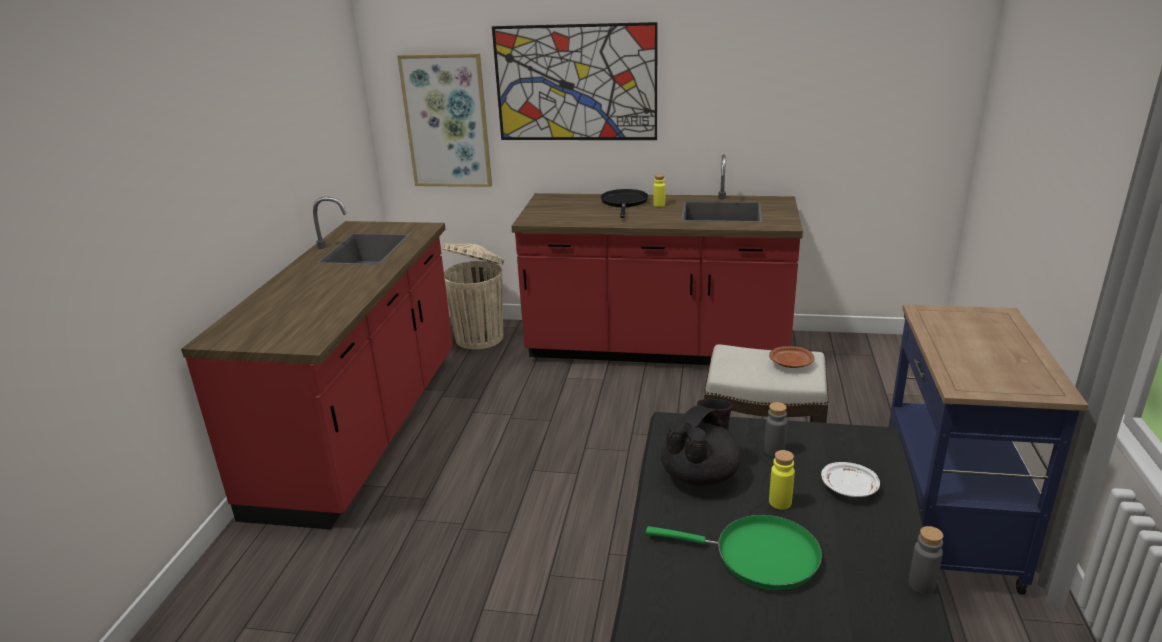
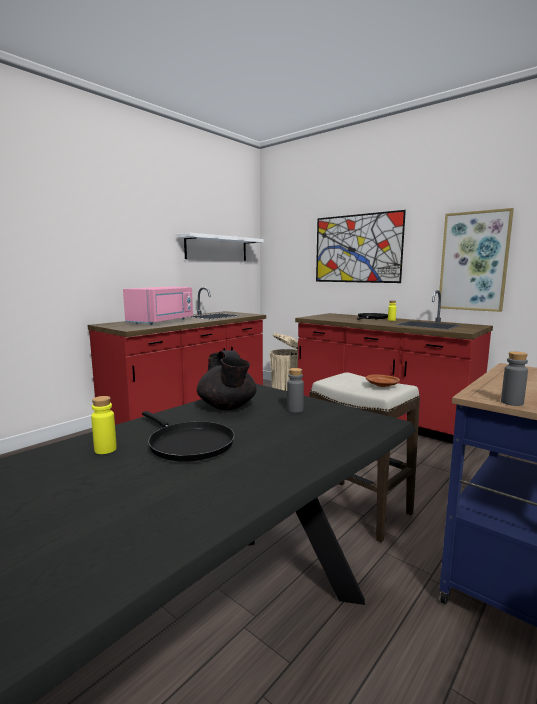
camera: 30 degrees right, 15 degrees down
(311, 297) = (162, 321): none -> pink microwave
(314, 106) = (216, 248): none -> white shelf
(447, 121) = (292, 271): picture -> picture (473, 261)
(700, 475) = (227, 407): black teapot -> black teapot turned 90 degrees clockwise
(759, 556) = (188, 444): green frying pan -> black frying pan
(780, 502) = (252, 428): yellow bottle -> yellow bottle (105, 449)
(849, 488) = (315, 436): white plate -> none
(921, 584) = (272, 494): grey bottle -> grey bottle (512, 403)

